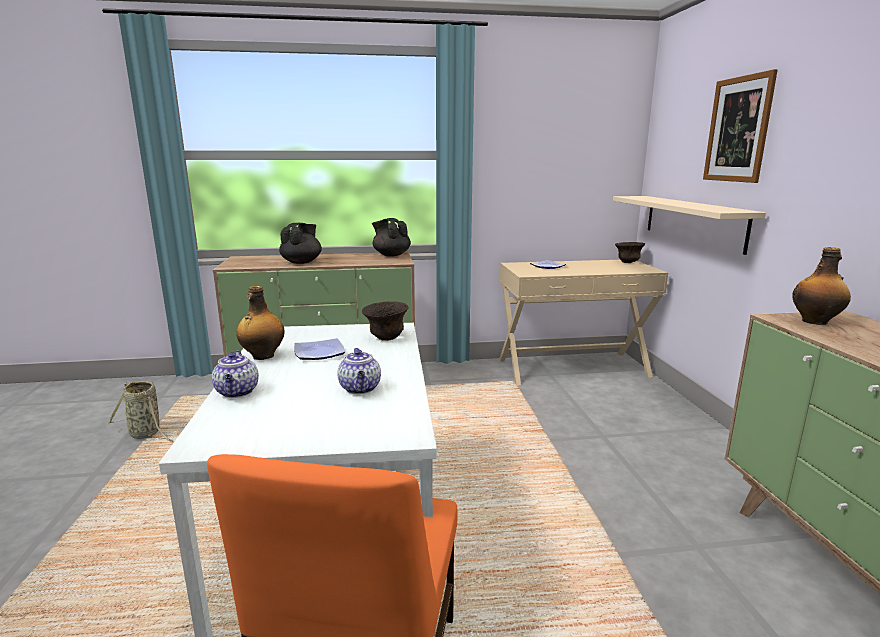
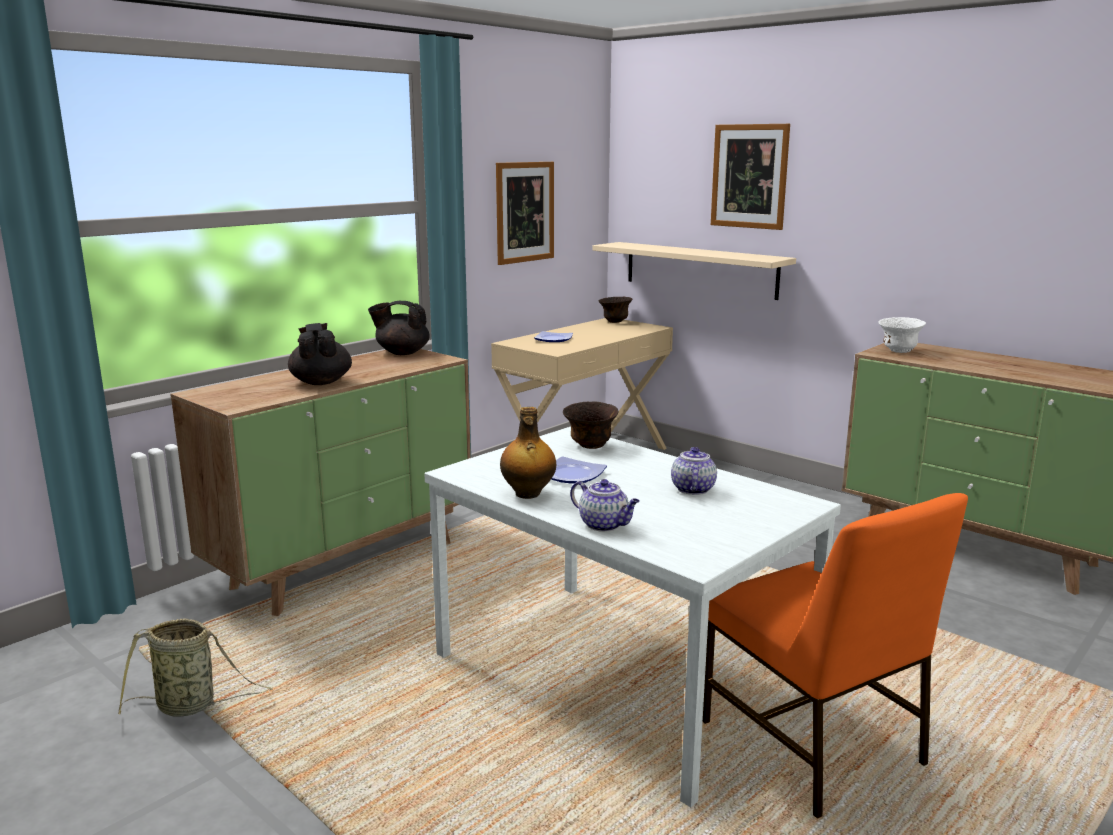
camera: 40 degrees left, 0 degrees up
(360, 389) = (692, 489): teapot -> teapot turned 120 degrees counterclockwise
(545, 165) = (524, 212): none -> picture
(815, 321) = (899, 351): bottle -> white bowl

